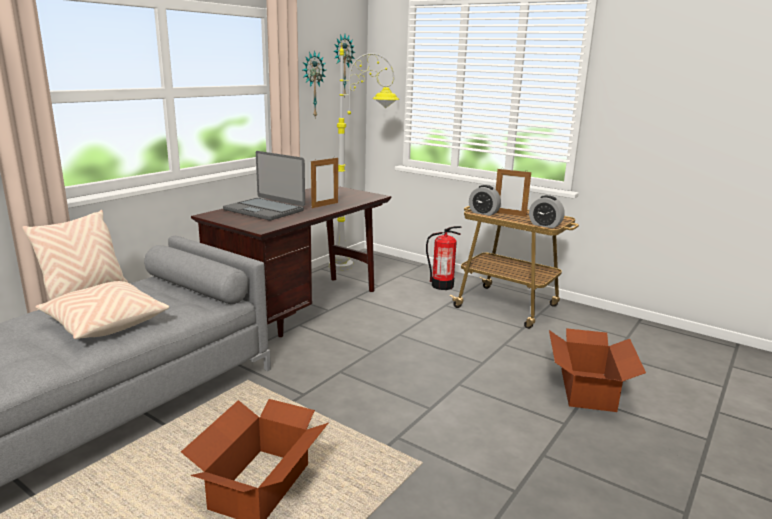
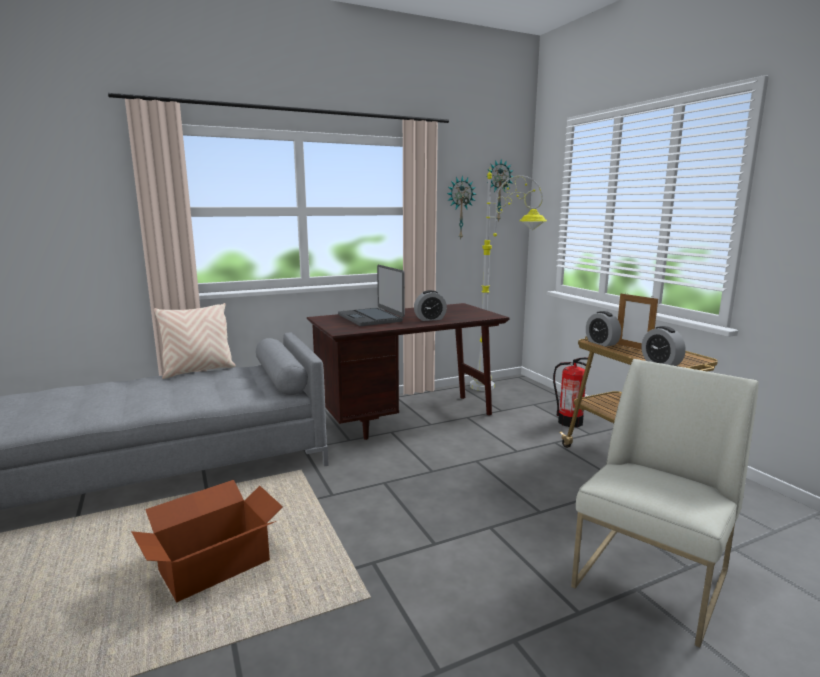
camera: 30 degrees right, 5 degrees down
(104, 324) = (179, 392): beige pillow -> none
(325, 205) = (430, 319): picture frame -> alarm clock
(588, 389) = (651, 581): cardboard box -> white chair

